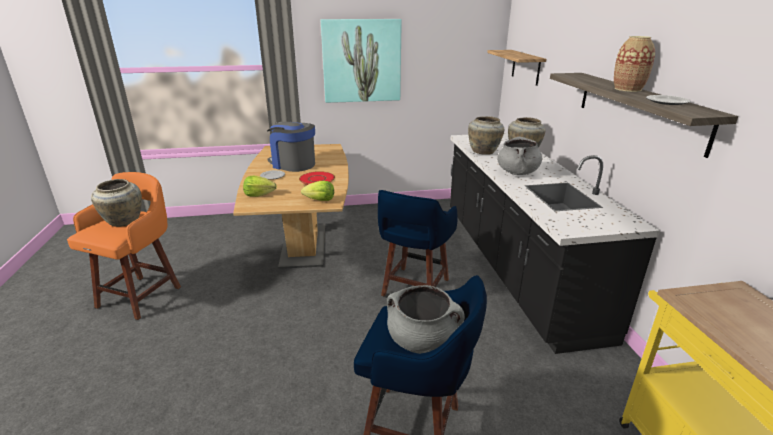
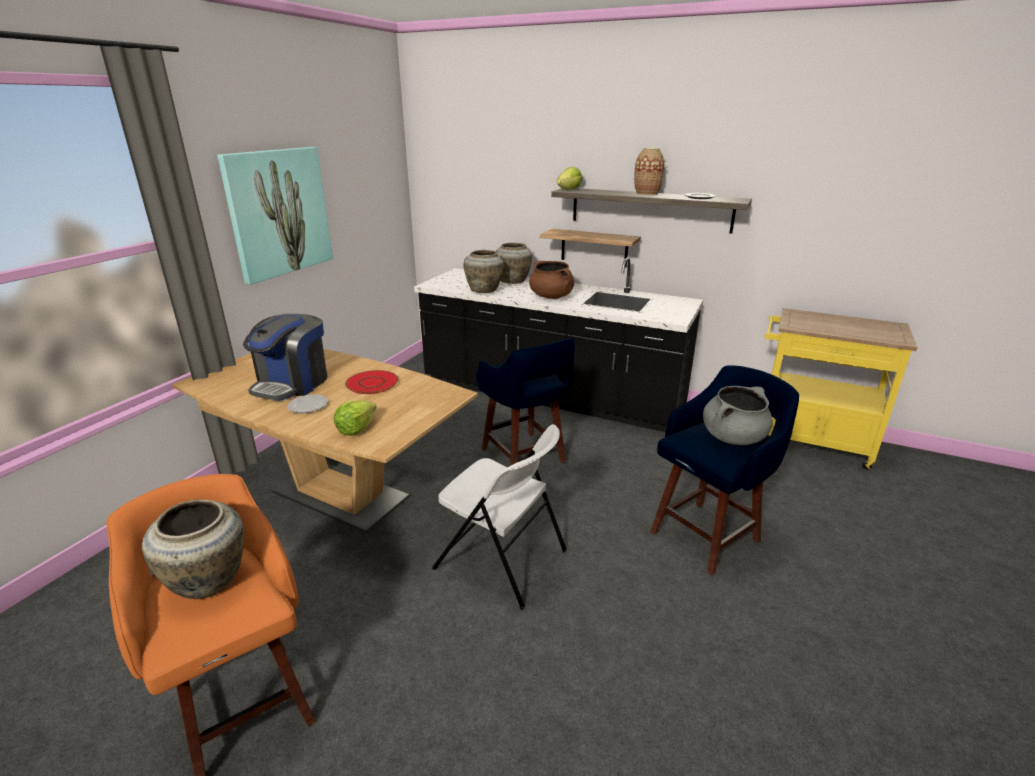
camera: 55 degrees left, 0 degrees up
(293, 164) = (292, 384): coffee machine -> coffee machine turned 45 degrees counterclockwise
(293, 326) = (500, 559): none -> white chair
(320, 200) = (437, 397): lettuce -> lettuce (568, 189)
(517, 172) = (551, 296): grey cooking pot -> brown cooking pot
(526, 67) = (460, 192): shelf -> shelf (594, 247)

